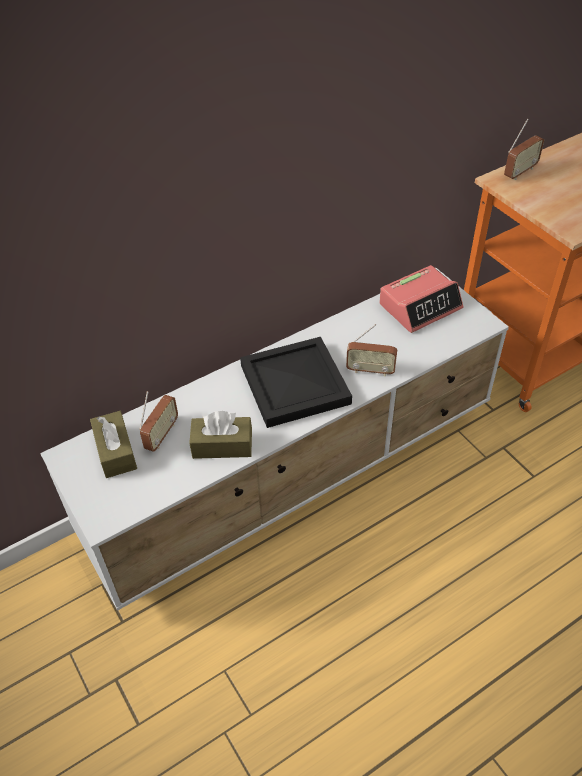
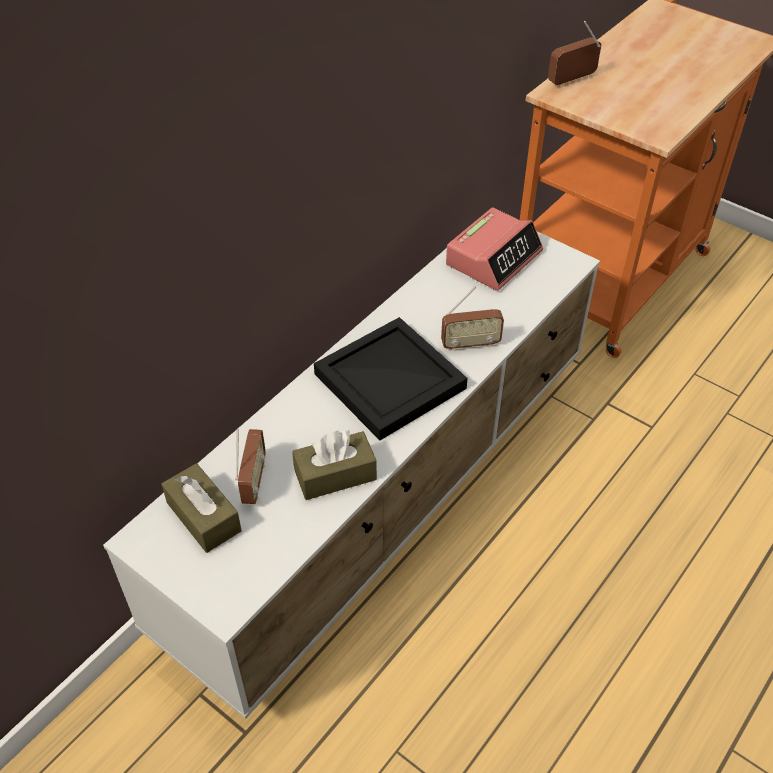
camera: 20 degrees left, 0 degrees up
(520, 172) = (572, 80): radio -> radio turned 150 degrees counterclockwise

